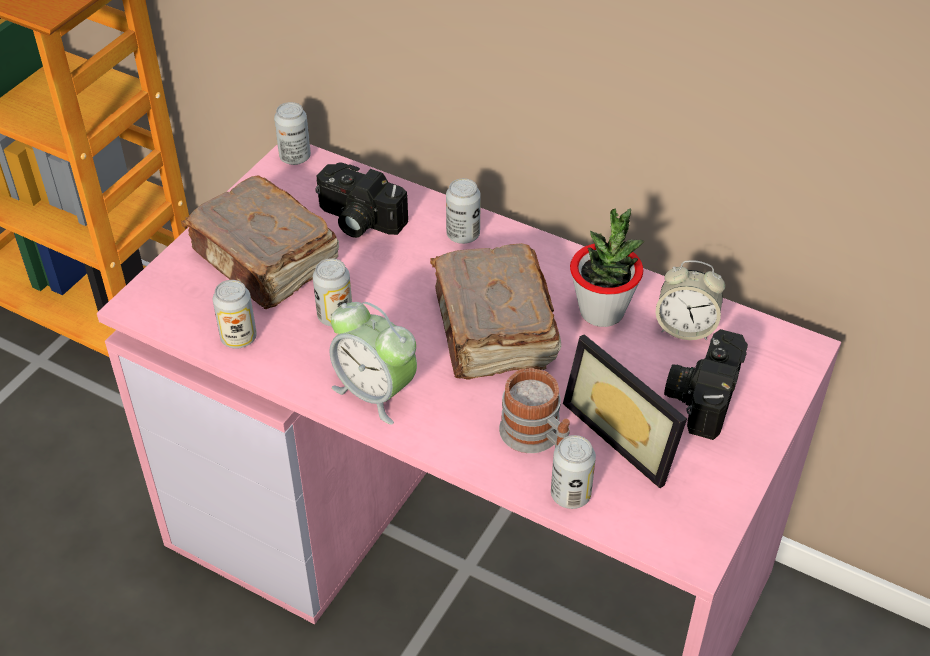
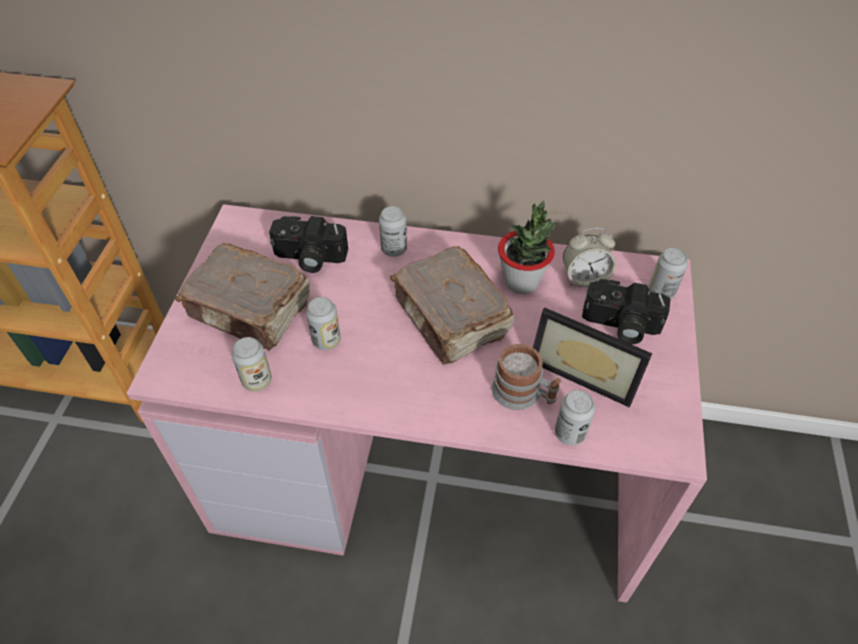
camera: 20 degrees left, 5 degrees up
(295, 157) = (237, 220): can -> can (661, 291)
(375, 392) = (386, 394): alarm clock -> none
(701, 395) = (620, 326): camera -> camera turned 75 degrees counterclockwise

